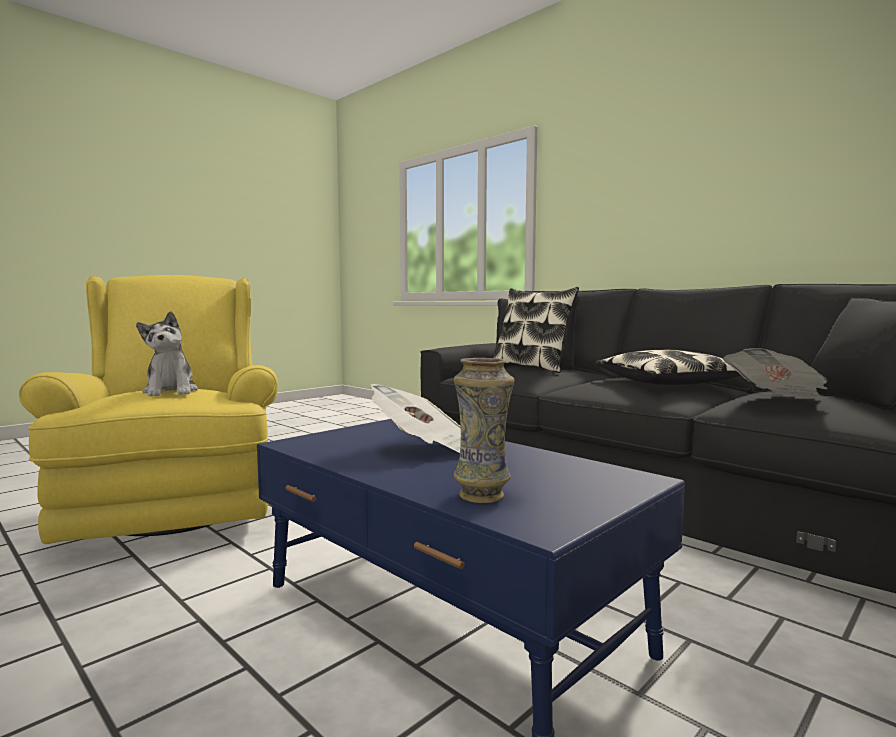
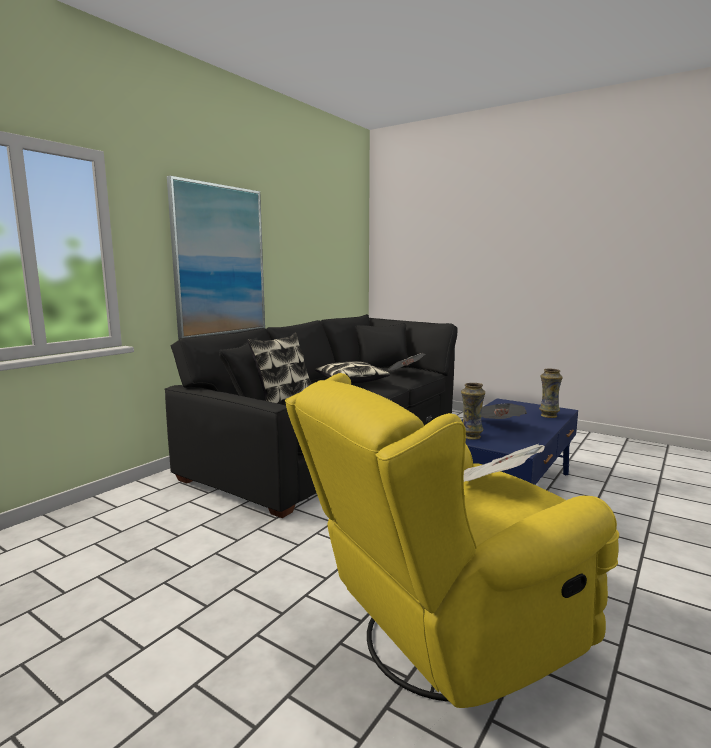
camera: 100 degrees left, 5 degrees up
(171, 391) = (497, 484): plush toy -> newspaper
(380, 429) = (471, 436): none -> vase
(652, 205) = (219, 261): none -> picture

